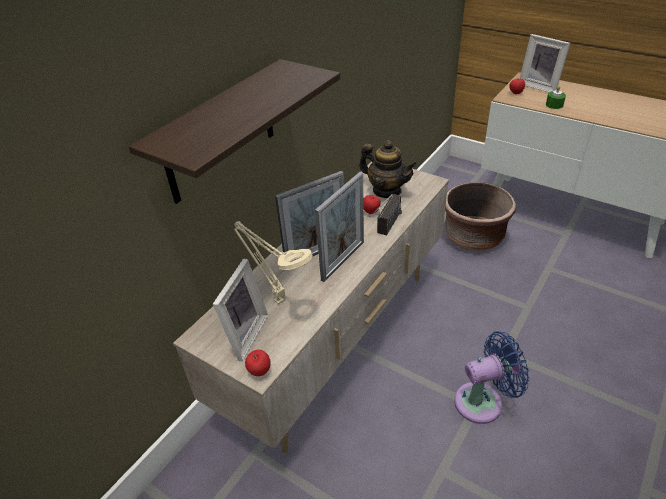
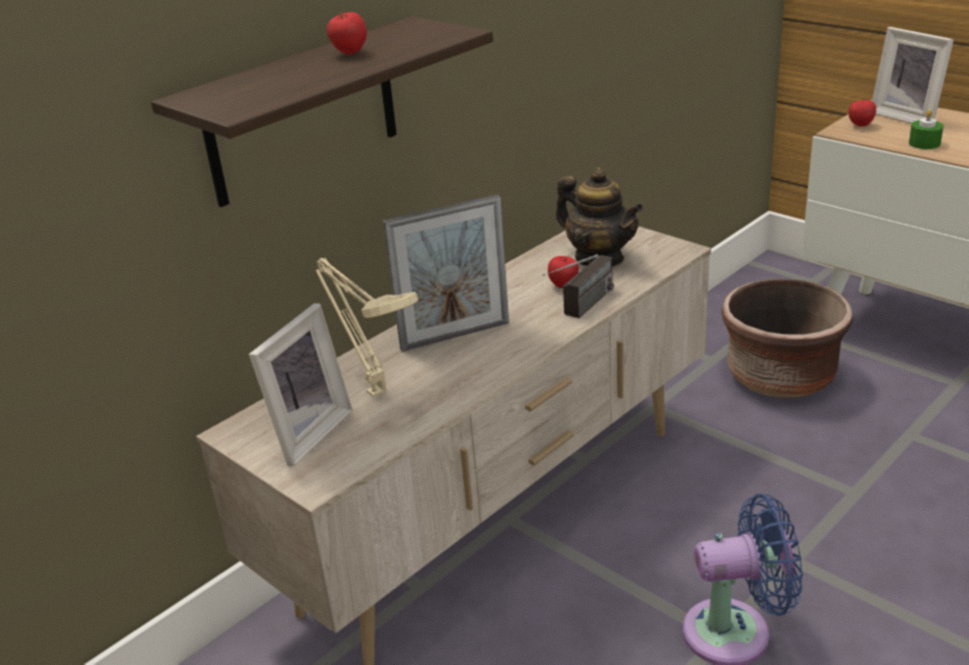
camera: 10 degrees right, 10 degrees down
(259, 371) = (316, 482): apple -> apple (349, 54)
(343, 261) = (495, 348): picture frame -> none

